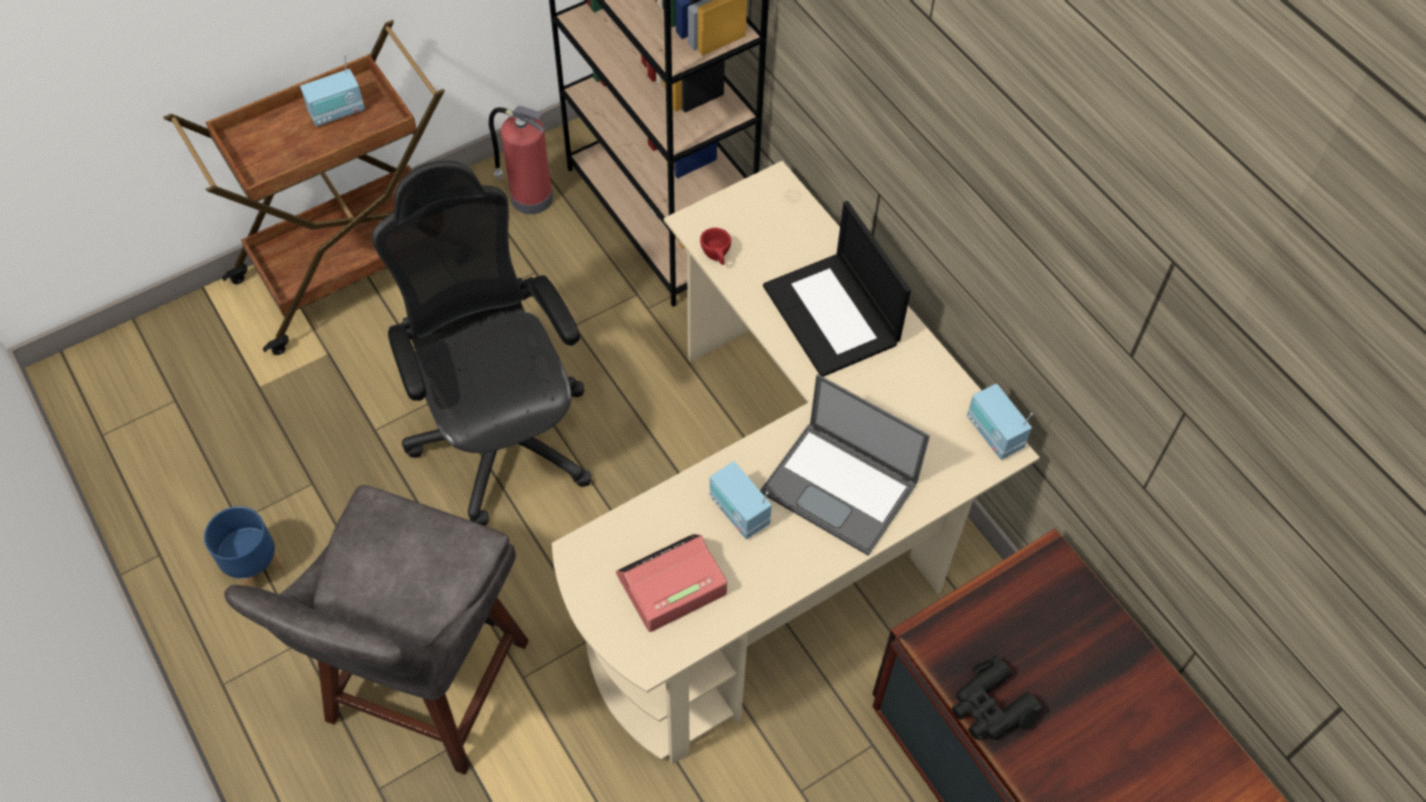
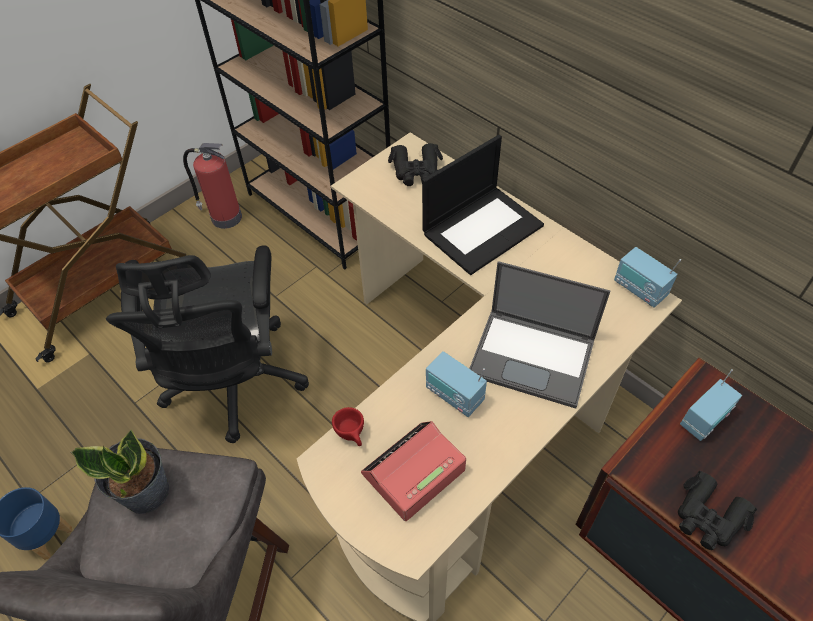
camera: 10 degrees left, 5 degrees down
(337, 112) = (56, 158): radio -> radio (705, 420)
(390, 542) = (146, 491): none -> potted plant
(501, 434) = (235, 385): office chair -> office chair turned 150 degrees counterclockwise
(717, 257) = (380, 205): red cup -> red cup (352, 436)
(774, 219) = (416, 171): none -> black binoculars
(833, 315) = (482, 228): laptop -> laptop turned 90 degrees counterclockwise

